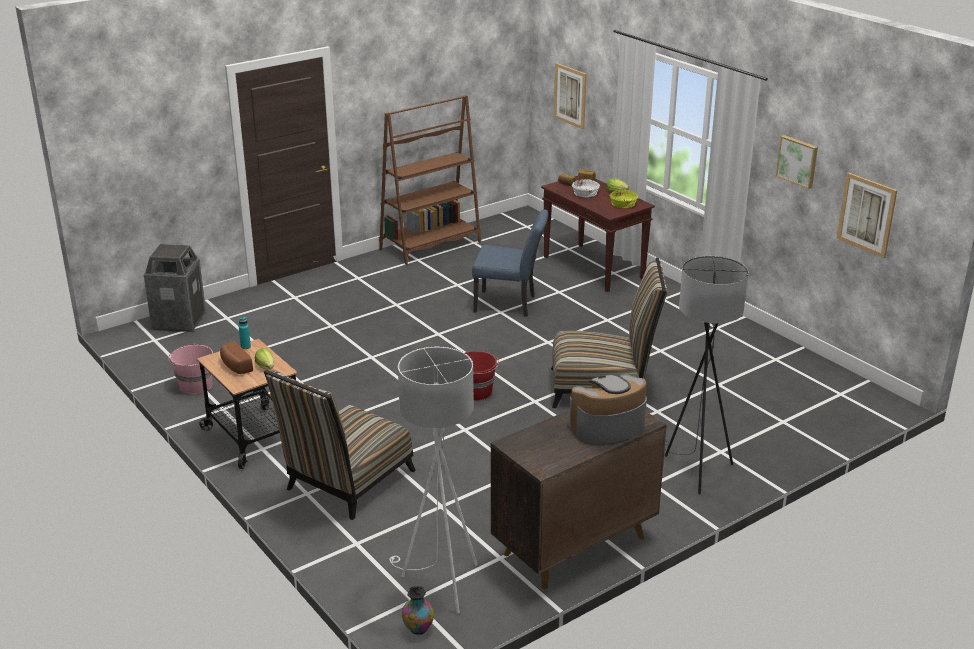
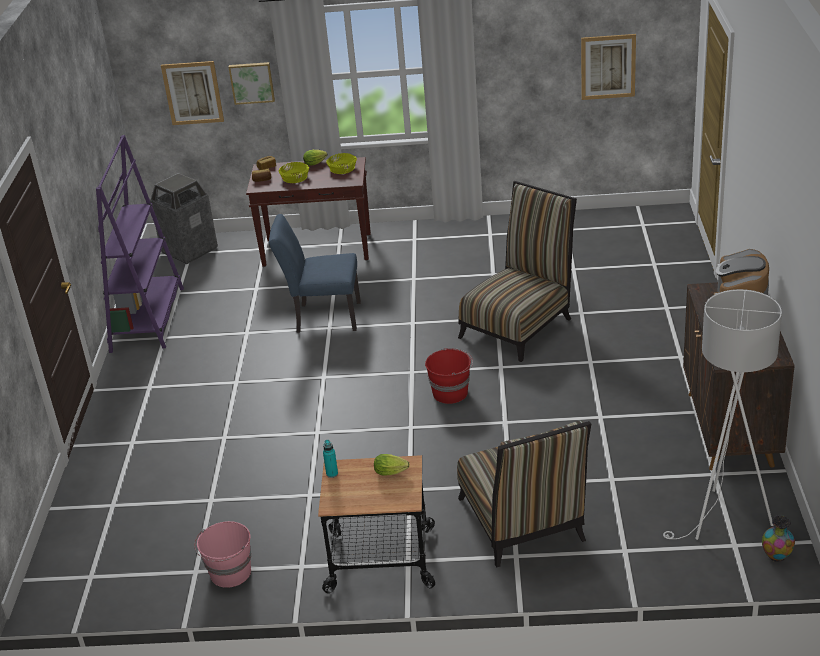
camera: 50 degrees left, 5 degrees up
(179, 321) = (72, 544): trash can -> trash can (189, 250)
(235, 366) = (366, 493): bread -> none
(430, 246) = (148, 319): brown bookcase -> purple bookcase
(510, 304) = (322, 317): blue chair -> blue chair turned 135 degrees counterclockwise
(585, 193) = (294, 178): white bowl -> yellow bowl
(693, 469) = (678, 330): grey floor lamp -> none
(798, 161) = (522, 48): picture -> picture (252, 82)

